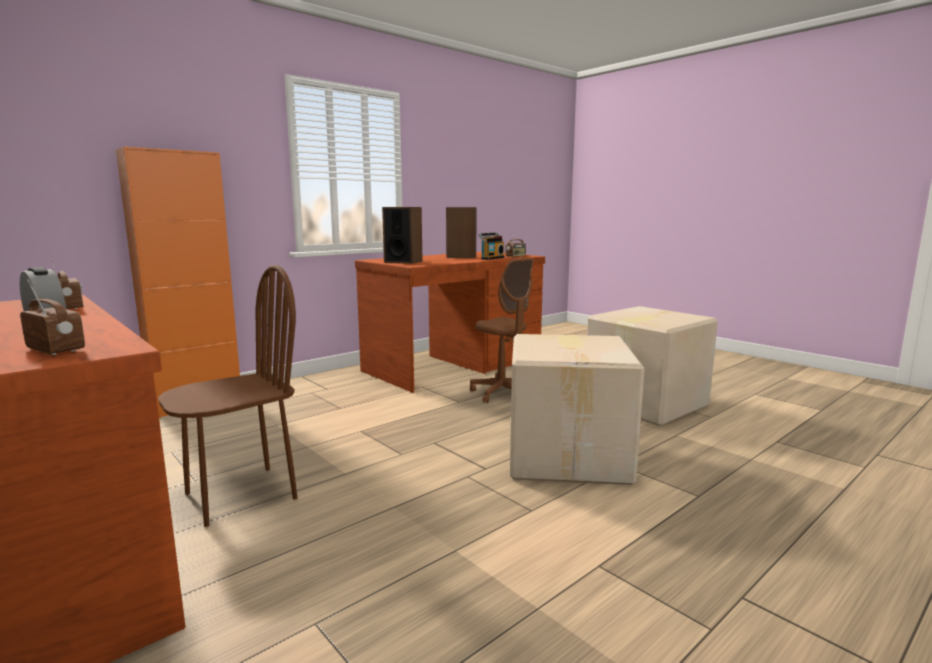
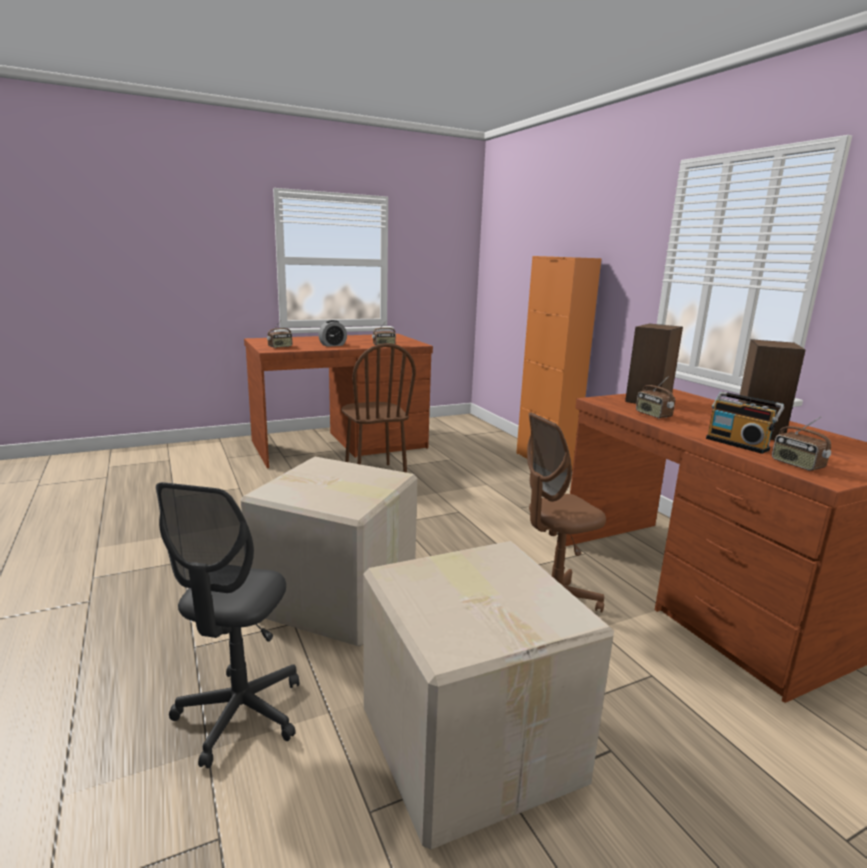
camera: 105 degrees right, 5 degrees up
(445, 262) = (653, 415): none -> radio
(718, 457) = (240, 714): none -> grey office chair

